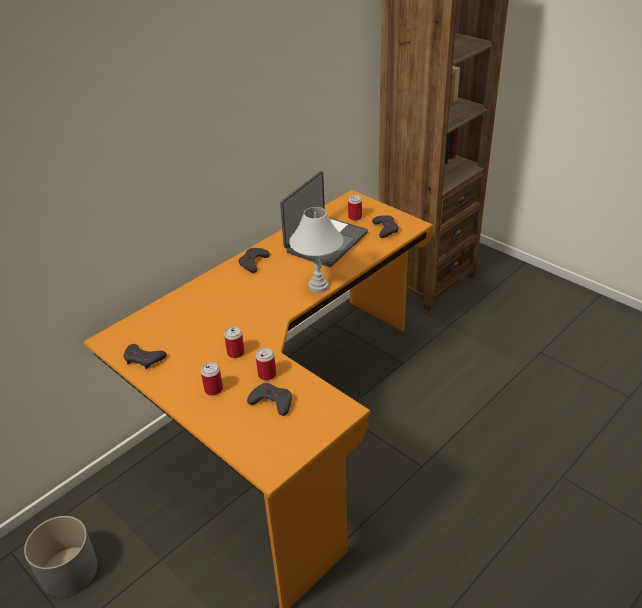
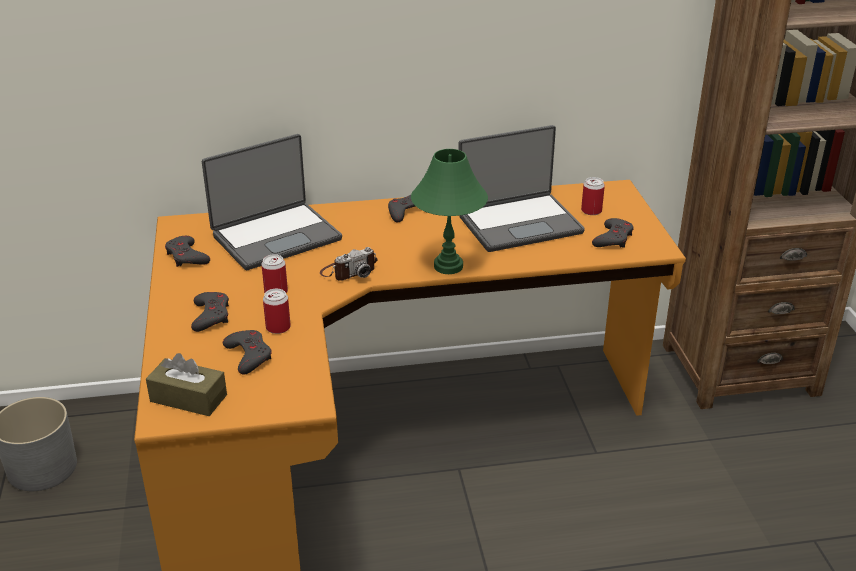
camera: 35 degrees right, 5 degrees down
(188, 317) = (275, 237): none -> laptop
(213, 389) = (211, 315): can -> grey game controller
(264, 317) = (349, 271): none -> camera
(270, 449) = (188, 398): none -> brown tissue box
(319, 286) = (449, 266): white table lamp -> green table lamp

